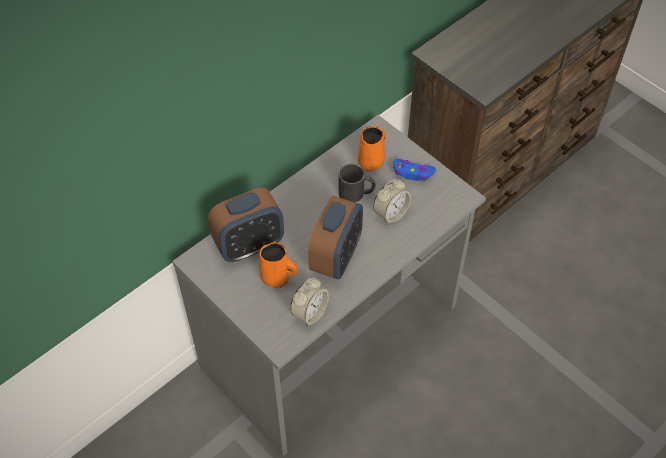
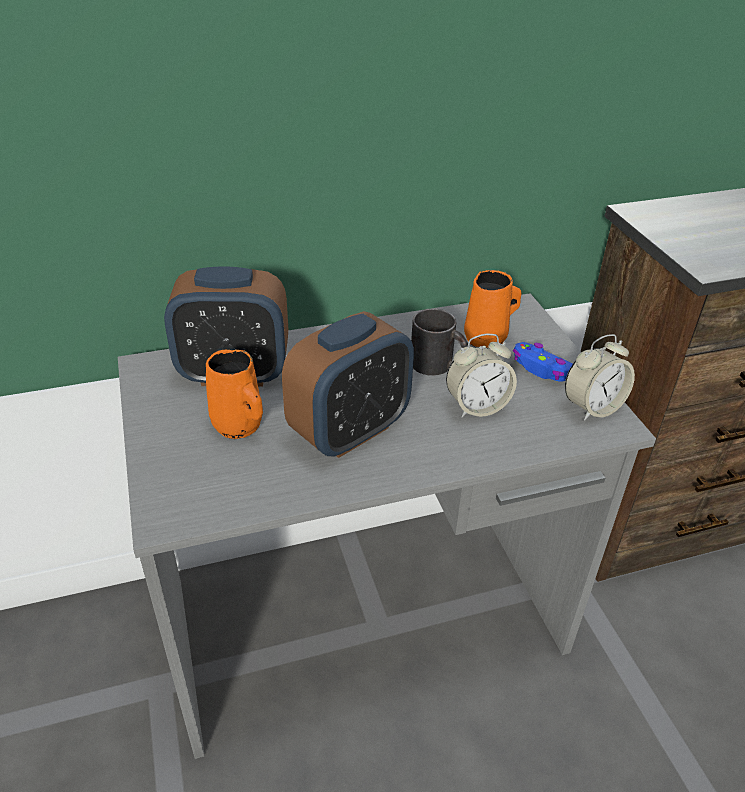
camera: 25 degrees right, 15 degrees down
(310, 313) = (249, 490): alarm clock -> alarm clock (592, 407)

